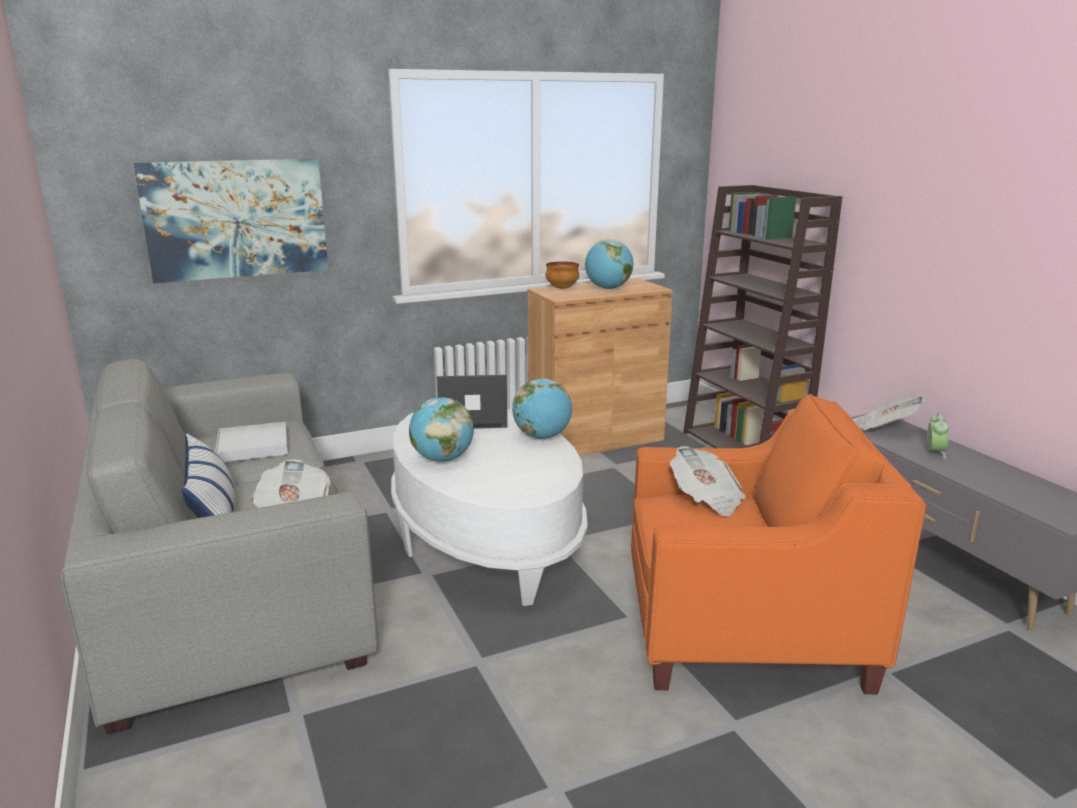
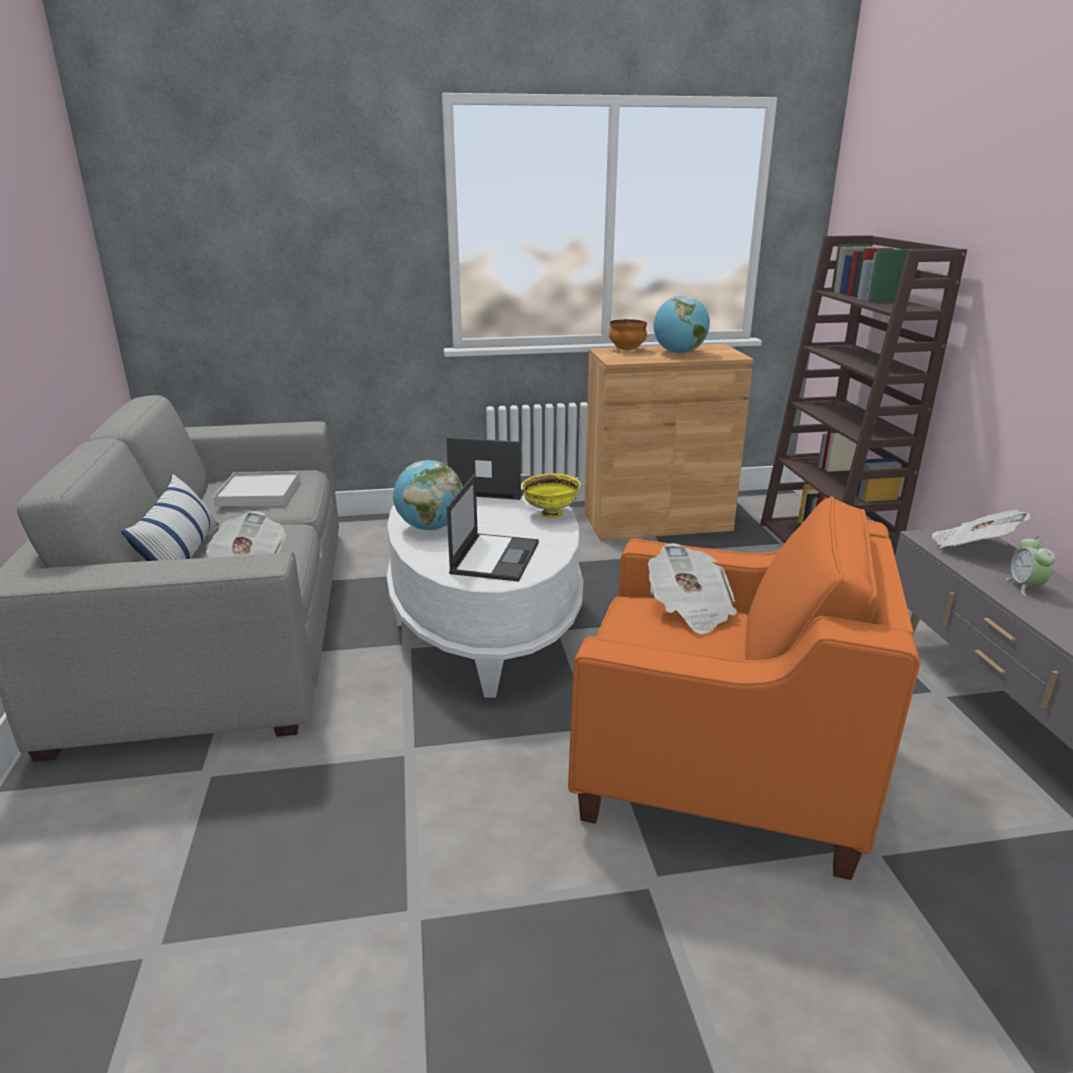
camera: 15 degrees right, 5 degrees up
(236, 219) = (279, 257): picture -> none
(518, 477) = (495, 557): none -> laptop
(542, 437) = (551, 514): globe -> yellow bowl
(934, 452) = (1025, 586): alarm clock -> alarm clock turned 150 degrees clockwise

